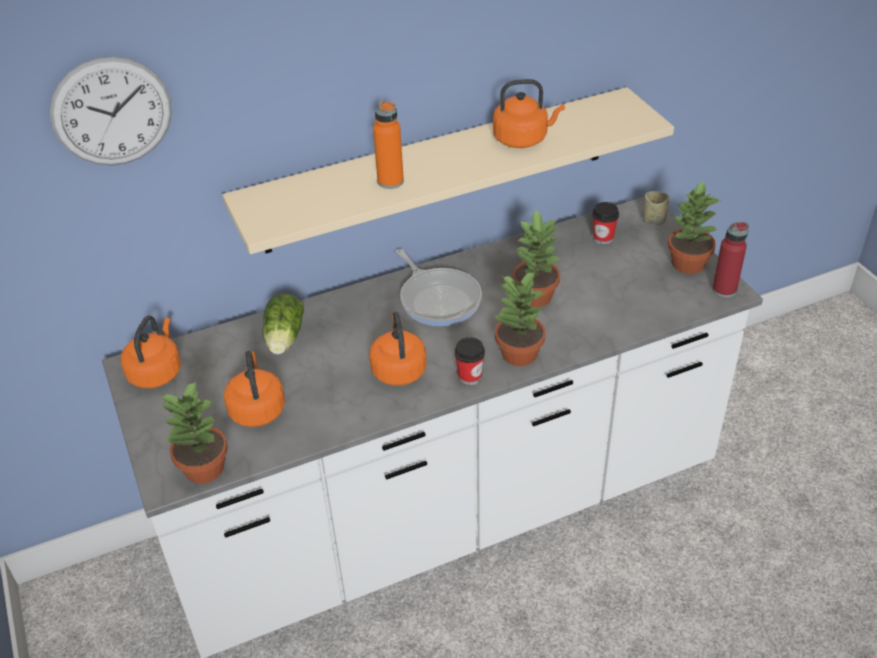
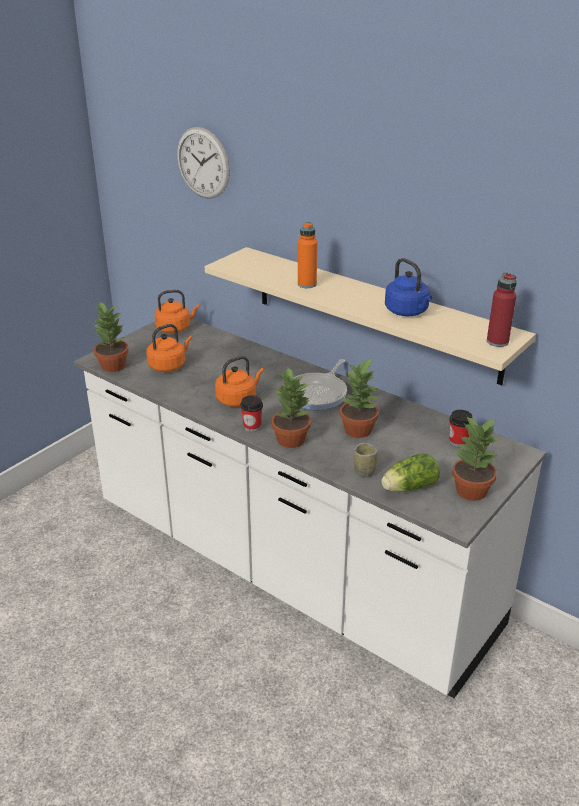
camera: 60 degrees right, 10 degrees down
(284, 339) = (232, 354): lettuce -> lettuce (407, 487)
(523, 139) = (408, 312): orange kettle -> blue kettle
(653, 220) = (510, 460): cup -> cup (364, 471)
(724, 290) = (456, 518): red bottle -> red bottle (497, 342)

